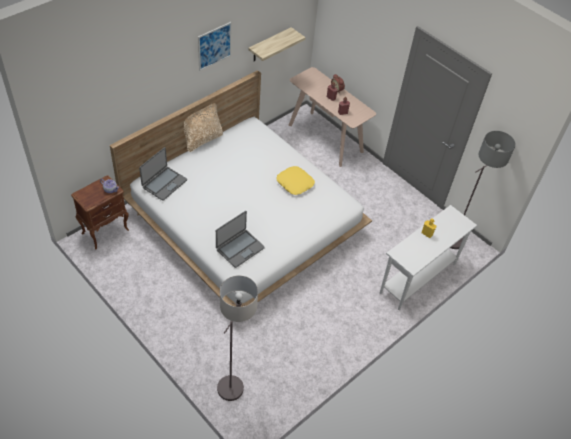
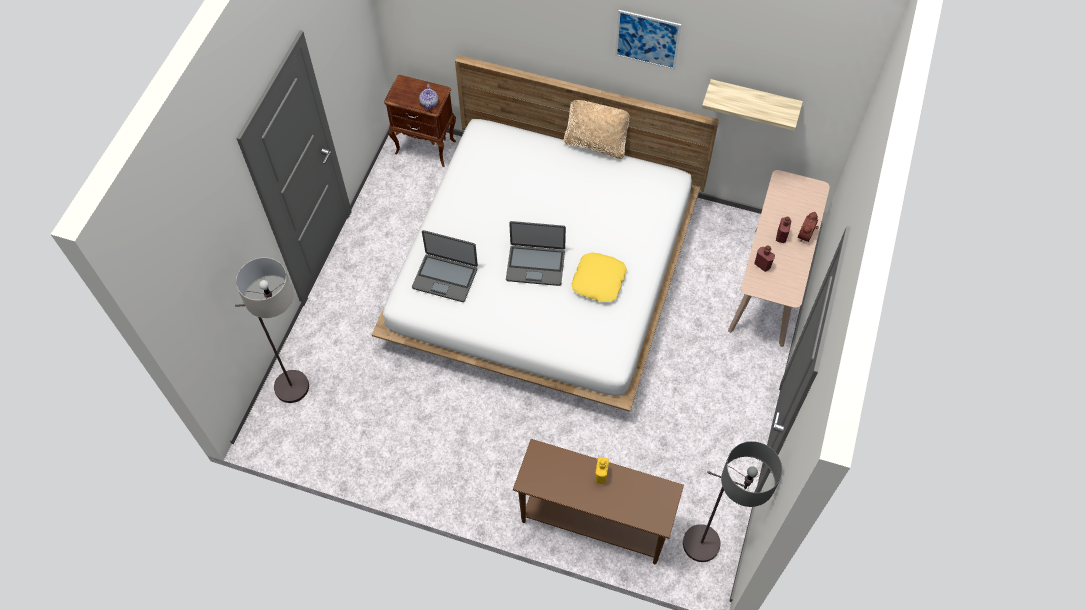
camera: 65 degrees right, 10 degrees up
(164, 183) = (491, 148): laptop -> laptop (535, 265)
(418, 279) = (592, 524): white console table -> brown console table

